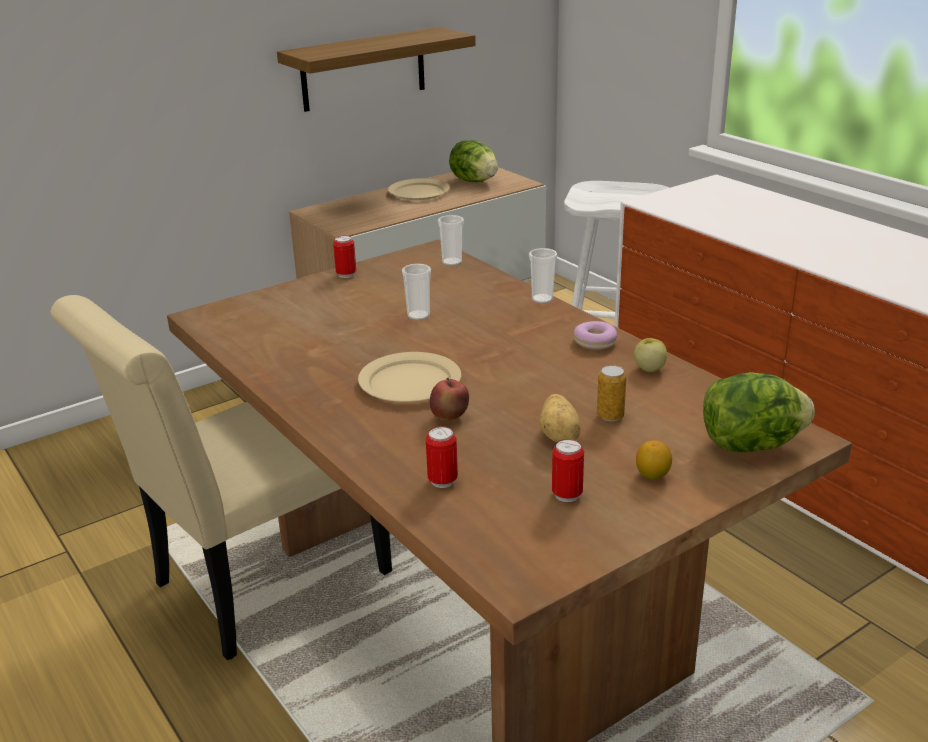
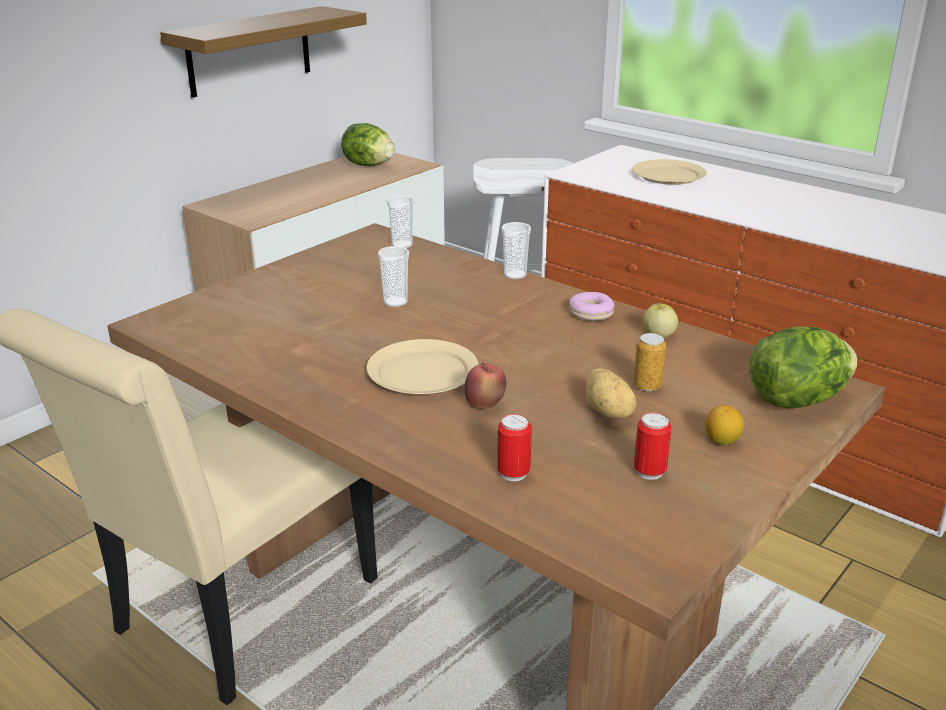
camera: 15 degrees left, 0 degrees up
(346, 275) = (294, 266): can -> none
(418, 192) = (316, 179): beige plate -> beige plate (668, 175)

